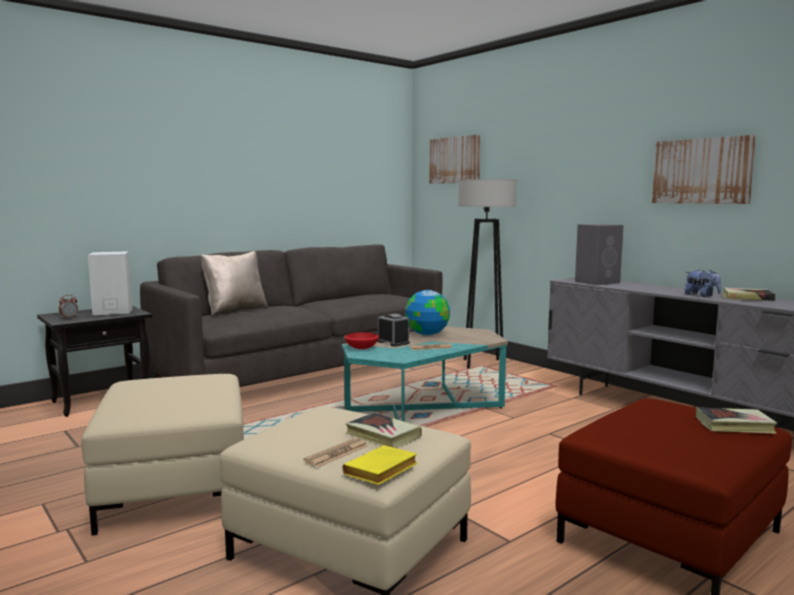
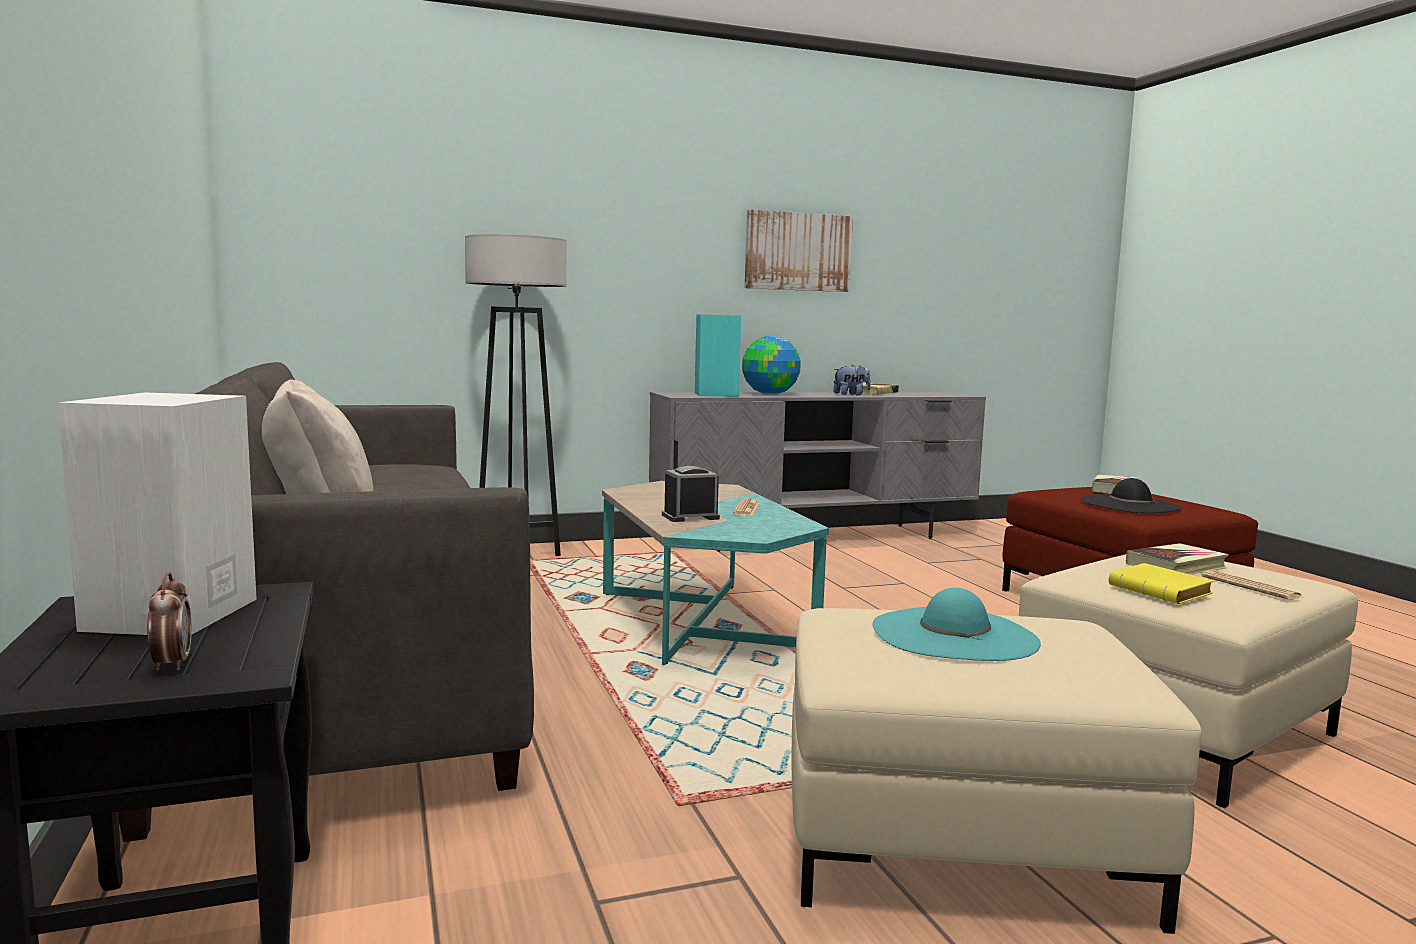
camera: 70 degrees left, 0 degrees up
(187, 391) = (954, 634): none -> turquoise hat
(361, 348) = (712, 531): red bowl -> none
(381, 472) = (1299, 579): yellow book -> yellow book (1163, 592)
(426, 334) = (653, 500): globe -> globe (770, 394)
(455, 160) = (358, 193): picture -> none
(598, 282) = (716, 394): grey speaker -> turquoise speaker
(648, 429) = (1130, 504): none -> black hat

